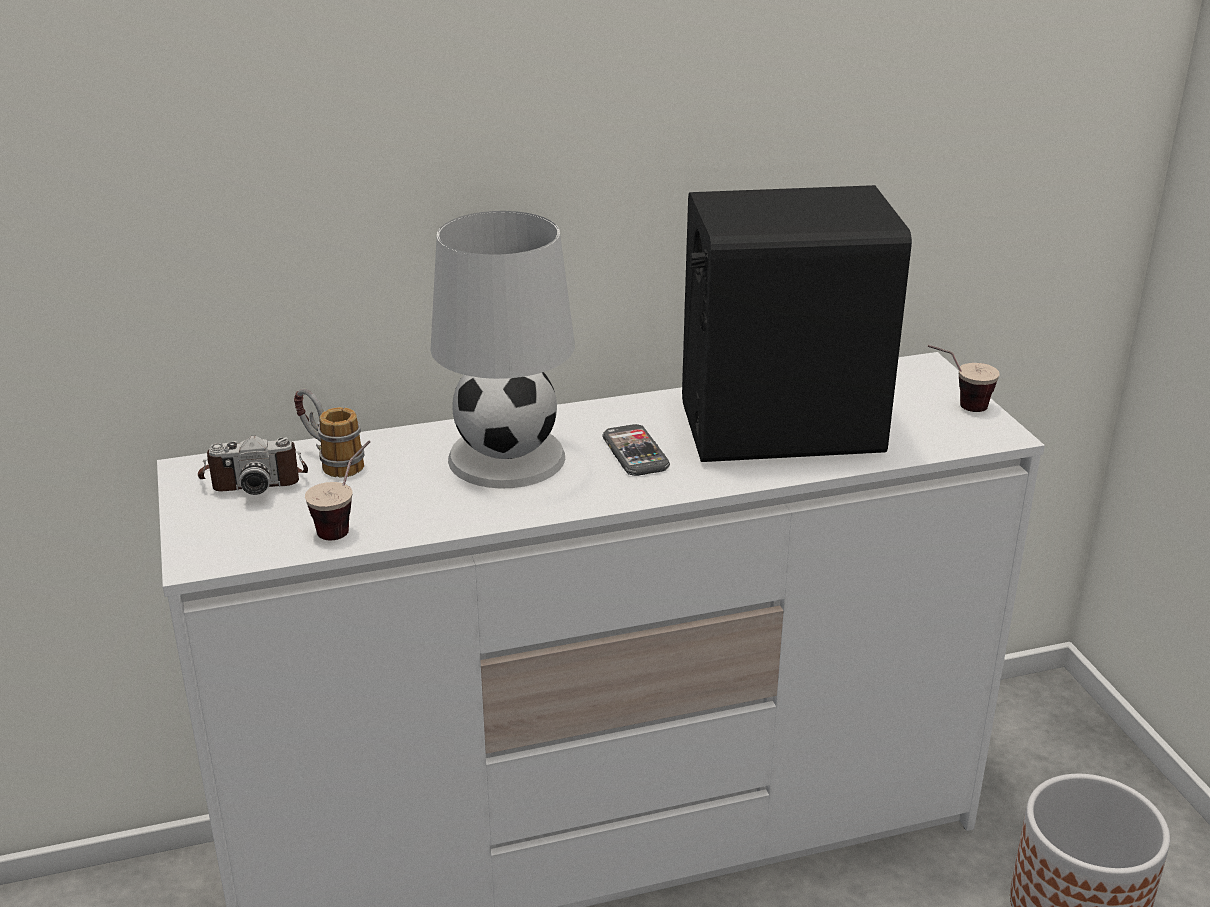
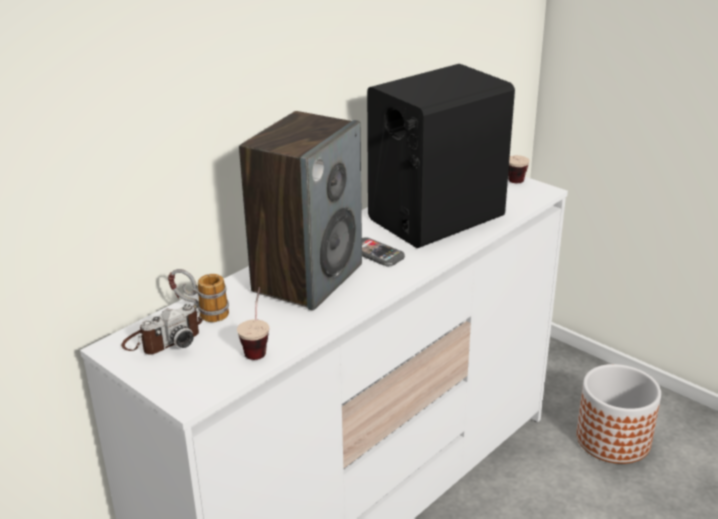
camera: 30 degrees left, 0 degrees up
(507, 457) = (307, 278): white table lamp -> speaker

